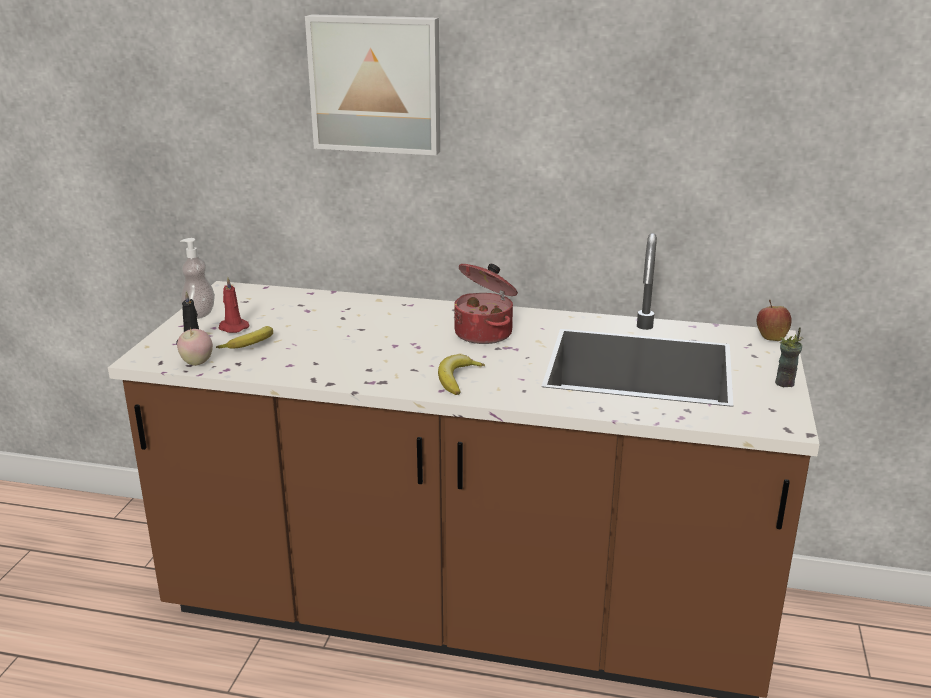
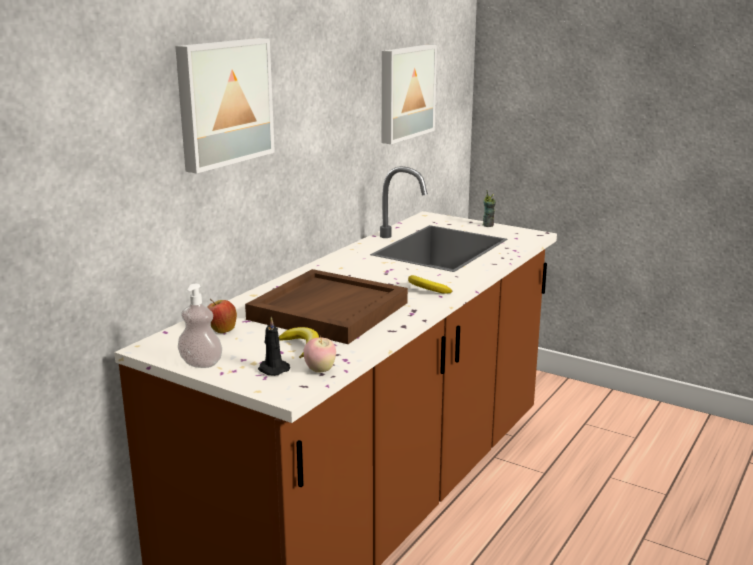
camera: 70 degrees left, 5 degrees down
(232, 327) = (253, 351): red candle -> none
(355, 339) = (328, 310): none -> brown tray
(485, 333) = (357, 273): cooking pot -> none
(771, 337) = (428, 216): apple -> apple (221, 330)
(779, 136) = (405, 92): none -> picture

